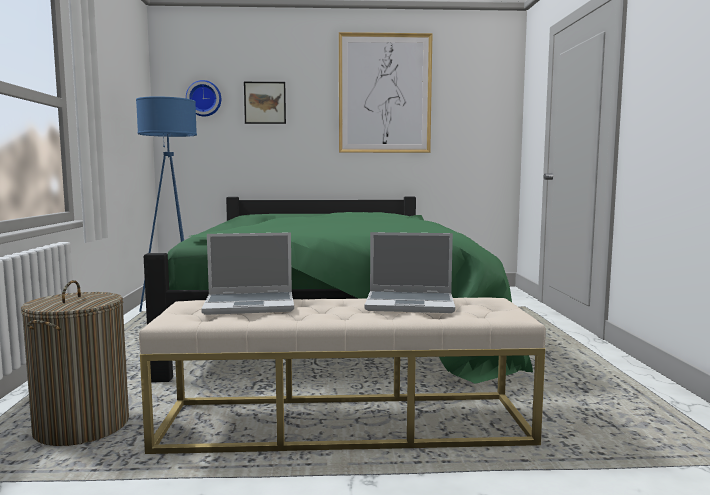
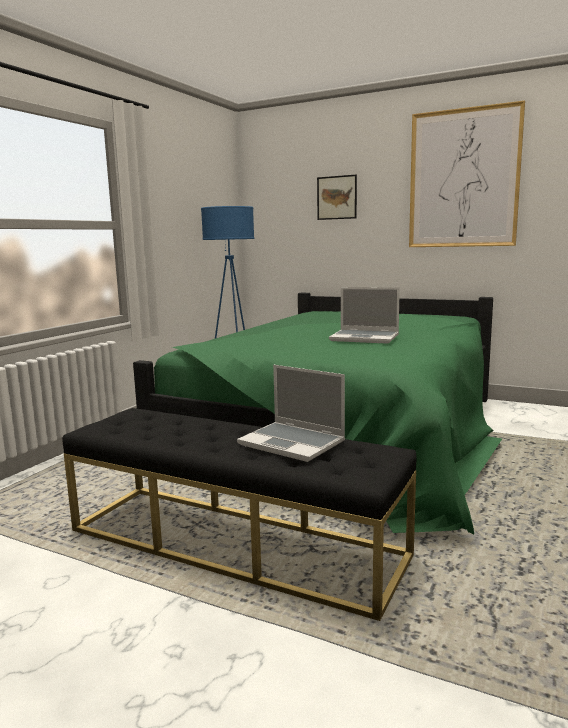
camera: 30 degrees right, 5 degrees up
(82, 426) = (63, 496): laundry basket -> none
(204, 98) = (282, 197): wall clock -> none
(251, 305) = (166, 422): laptop -> laptop (365, 338)
(345, 422) = (234, 542): beige bench -> black bench

